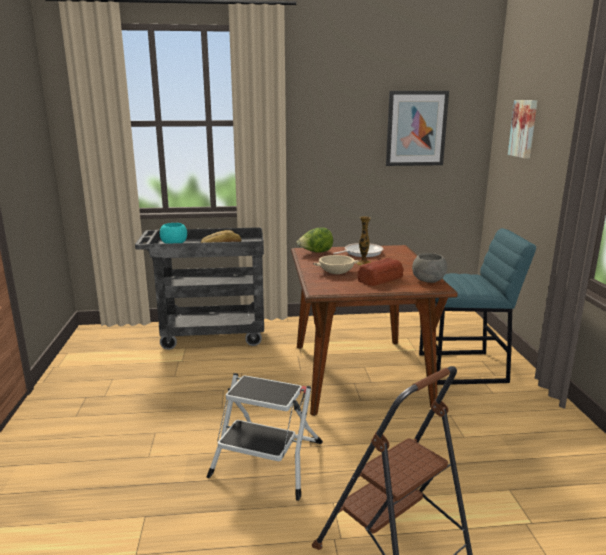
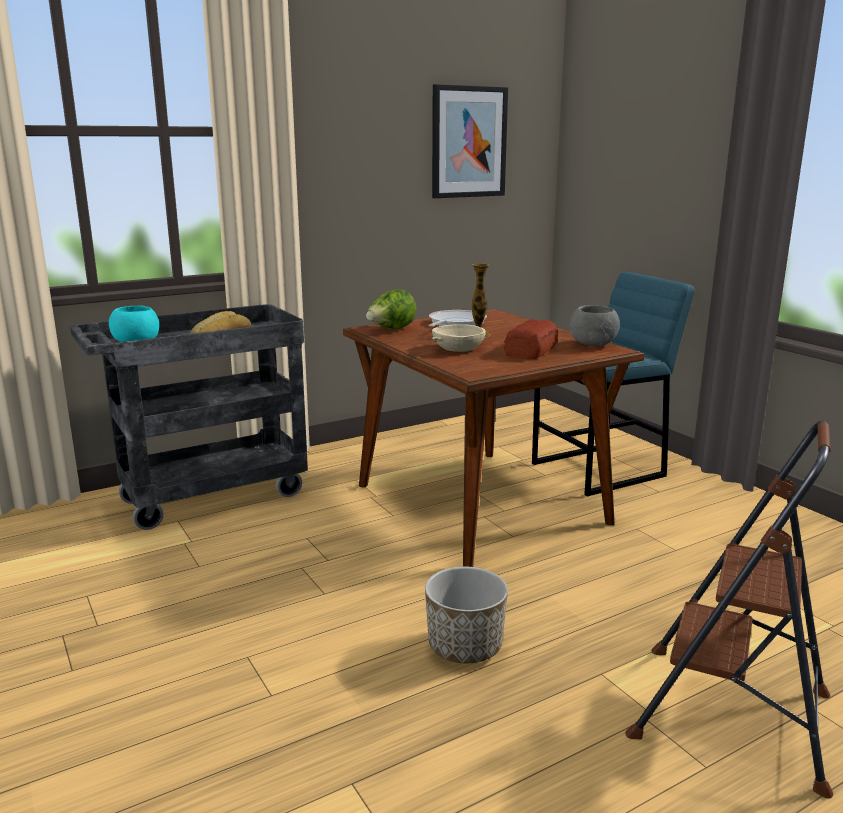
camera: 25 degrees left, 0 degrees up
(269, 461) = (465, 647): step ladder -> planter
(524, 128) = (622, 137): picture -> none

